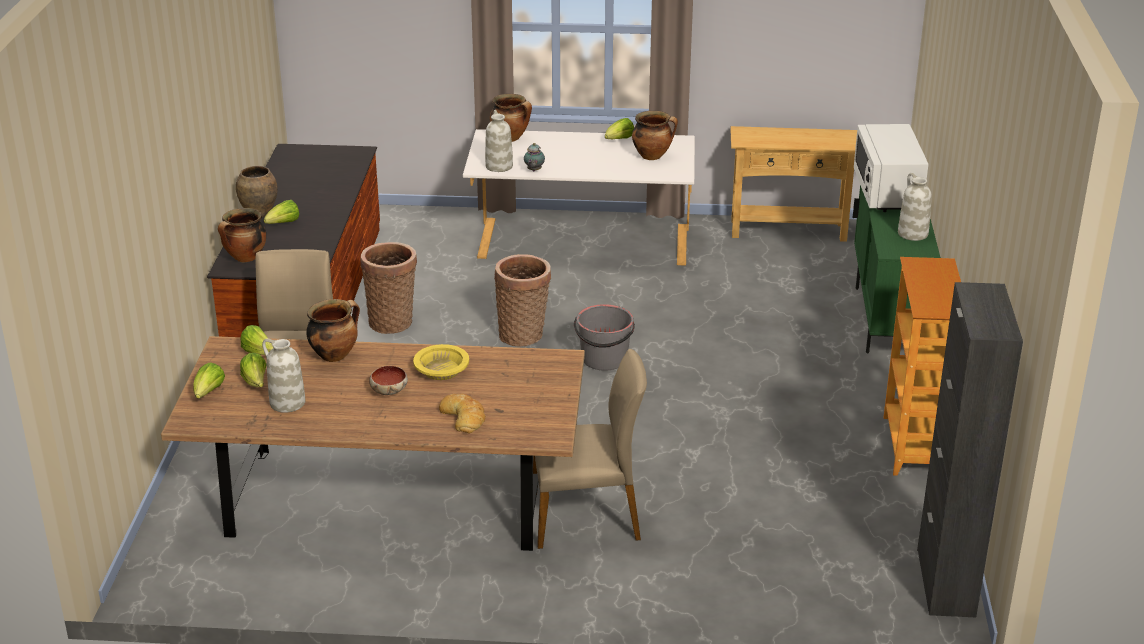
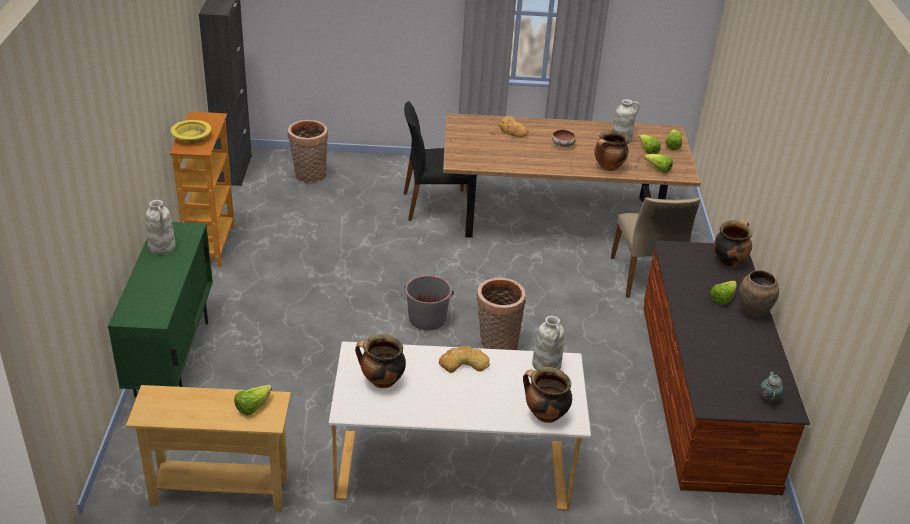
camera: 175 degrees right, 5 degrees up
(392, 321) = (613, 359): basket -> basket (309, 176)
(441, 370) = (534, 157): yellow bowl -> yellow bowl (191, 137)
(533, 170) = (508, 357): teapot -> teapot (768, 398)
(577, 167) = (463, 362): none -> bread
(587, 516) = (435, 205): beige chair -> black chair
(619, 140) = (418, 411): lettuce -> lettuce (253, 407)
(887, 192) = (156, 297): white microwave -> none

